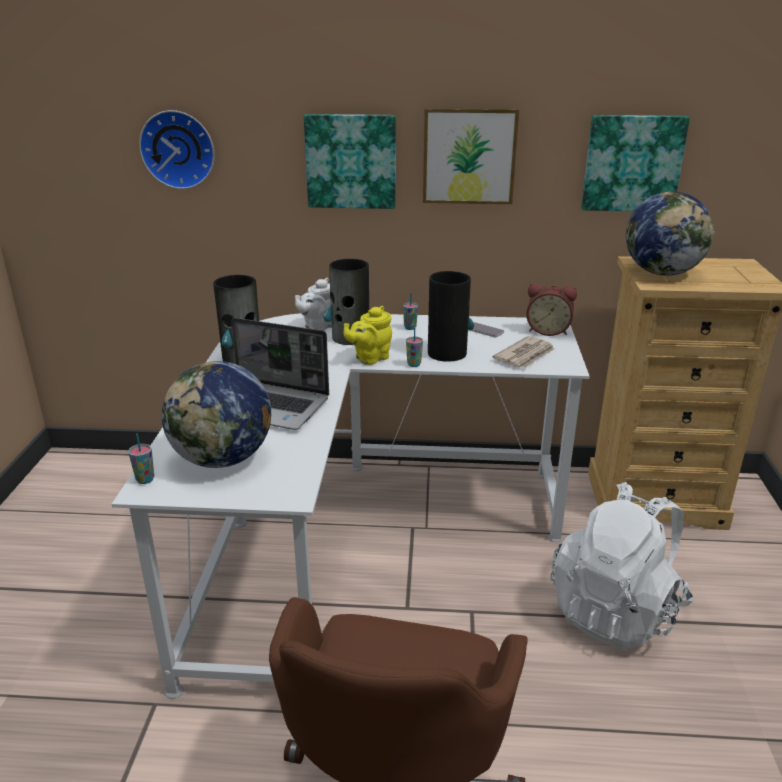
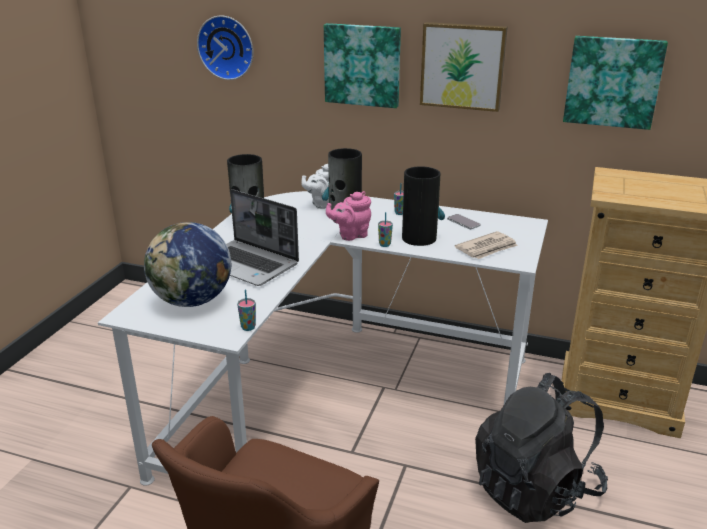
camera: 15 degrees right, 0 degrees up
(145, 480) = (129, 308): cup -> cup (248, 327)
(369, 358) = (350, 235): yellow teapot -> pink teapot
(548, 330) = (522, 228): alarm clock -> none
(616, 611) = (535, 489): white backpack -> black backpack
(662, 273) = (625, 186): globe -> none

